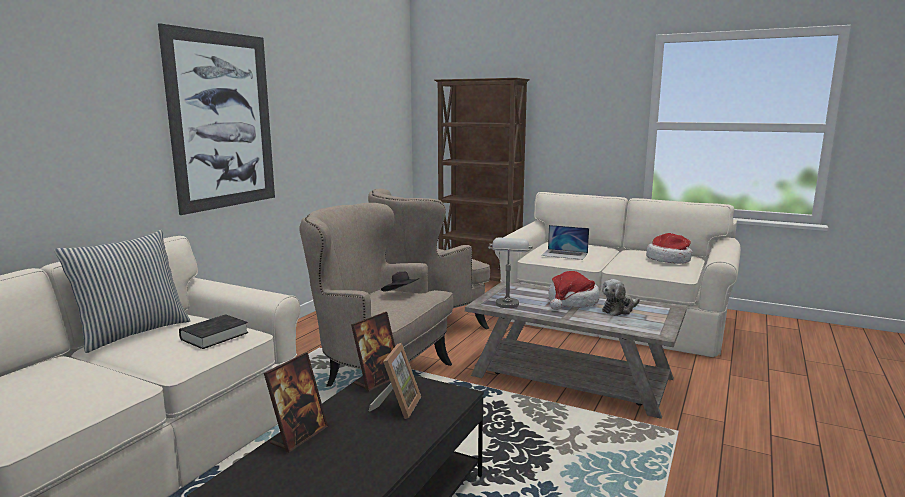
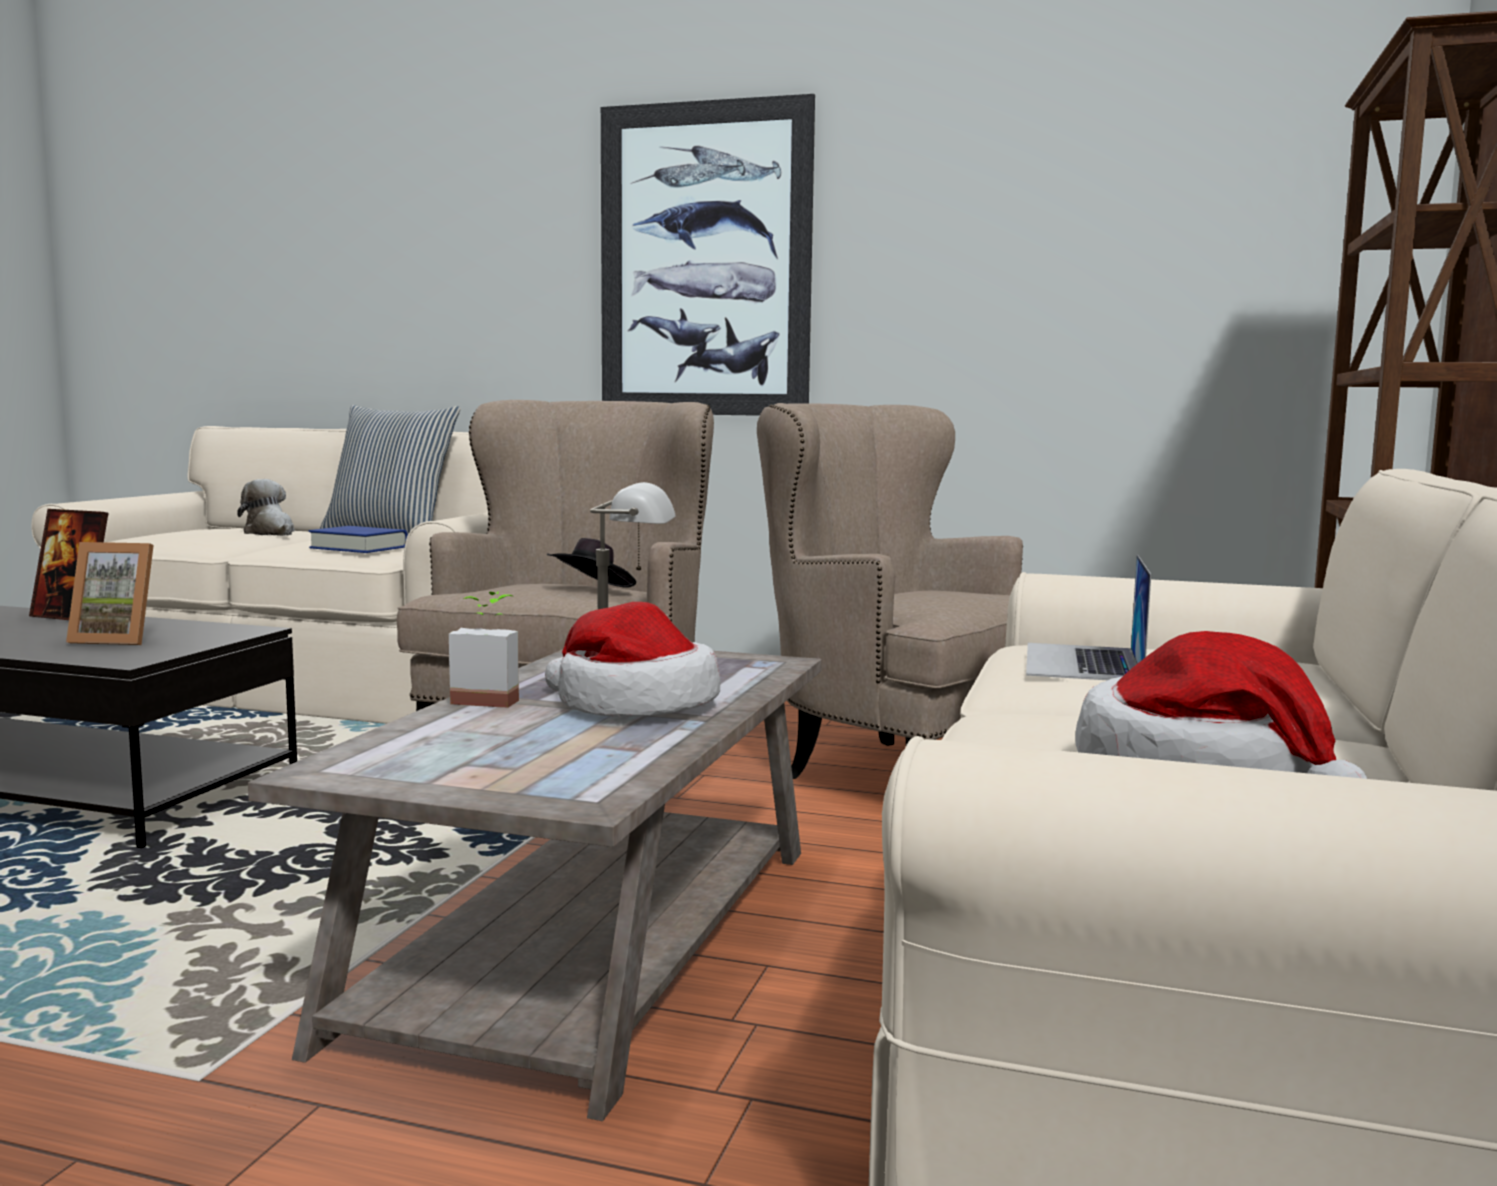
camera: 80 degrees right, 5 degrees down
(214, 336) = (359, 547): black book -> blue book
(377, 380) = (228, 630): picture frame -> none
(568, 318) = (489, 699): none -> potted plant
(619, 310) = (565, 742): plush toy -> plush toy (270, 533)

